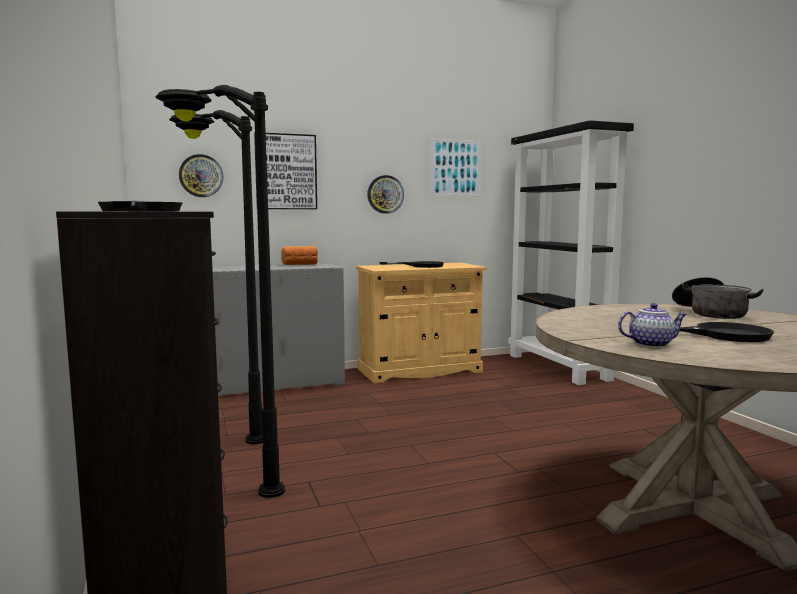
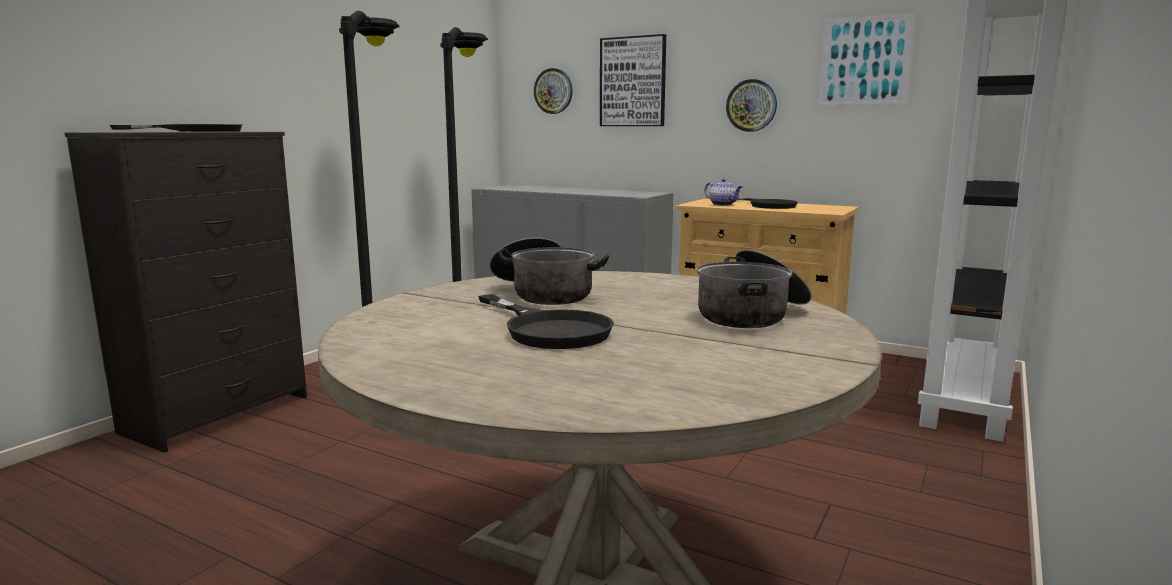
camera: 50 degrees right, 5 degrees up
(300, 265) = (629, 192): bread -> none
(614, 324) = (544, 293): none -> cooking pot
(651, 344) = (429, 314): teapot -> teapot (723, 204)

